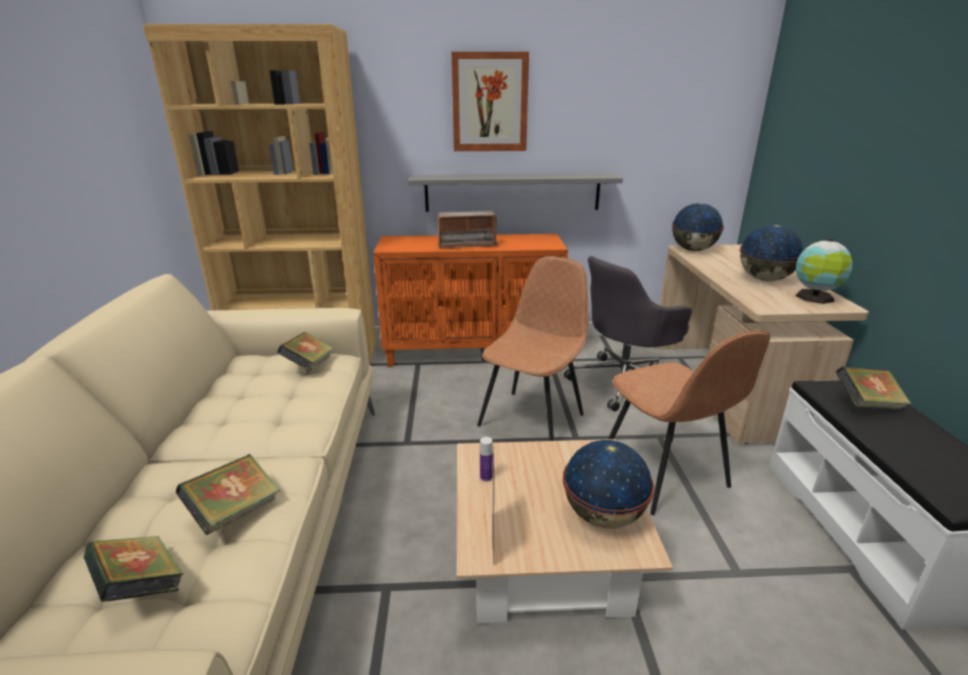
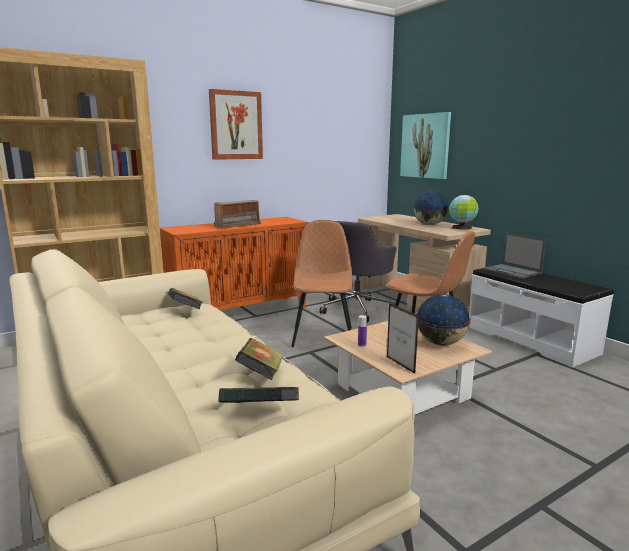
camera: 30 degrees left, 10 degrees down
(512, 192) = (254, 189): grey shelf -> none
(693, 250) = (374, 218): globe -> none
(806, 137) = (425, 146): none -> picture
(866, 404) = (512, 271): book -> laptop

